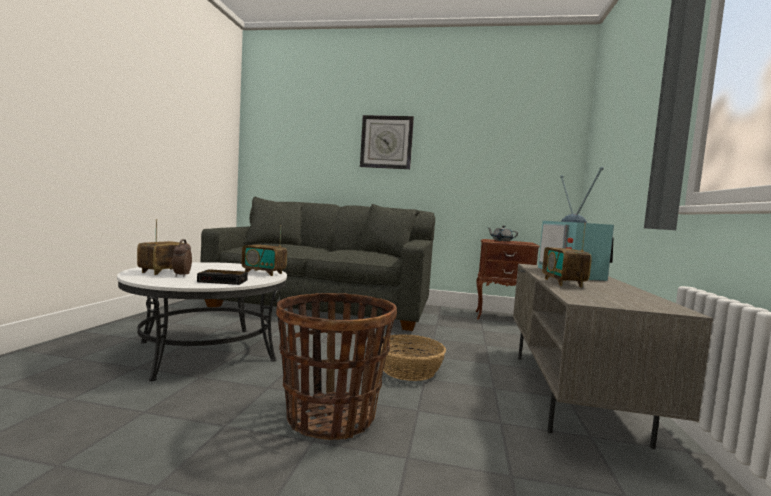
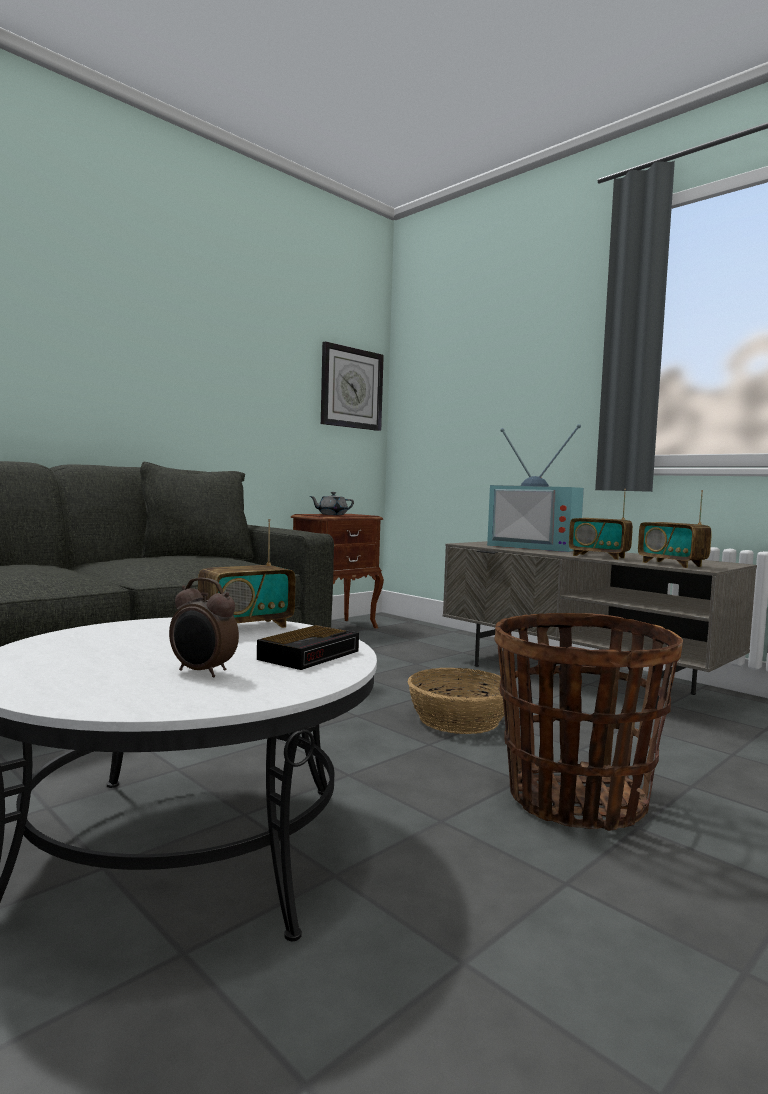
camera: 55 degrees left, 0 degrees up
(164, 272) = (118, 679): radio -> radio (672, 564)
(386, 142) = (123, 335): wall clock -> wall clock (351, 388)

